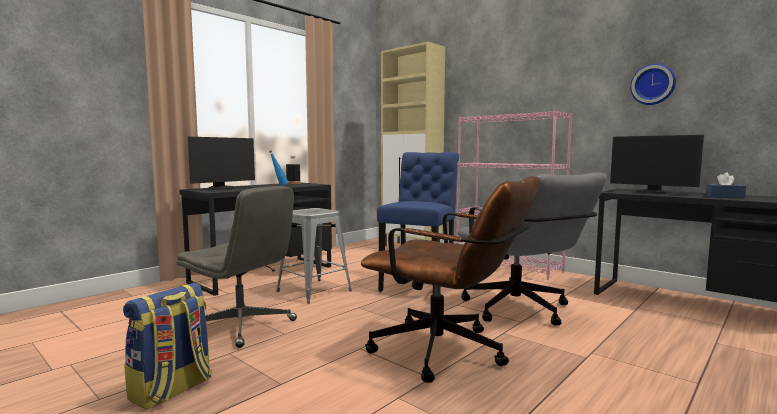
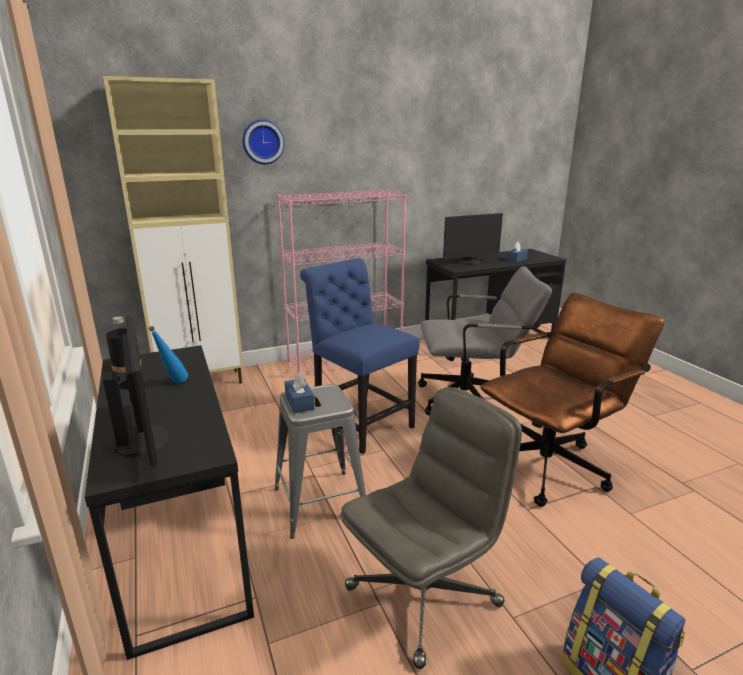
camera: 65 degrees left, 15 degrees up
(306, 209) = (299, 402): none -> blue tissue box
(653, 84) = (448, 163): wall clock -> wall clock (262, 142)

